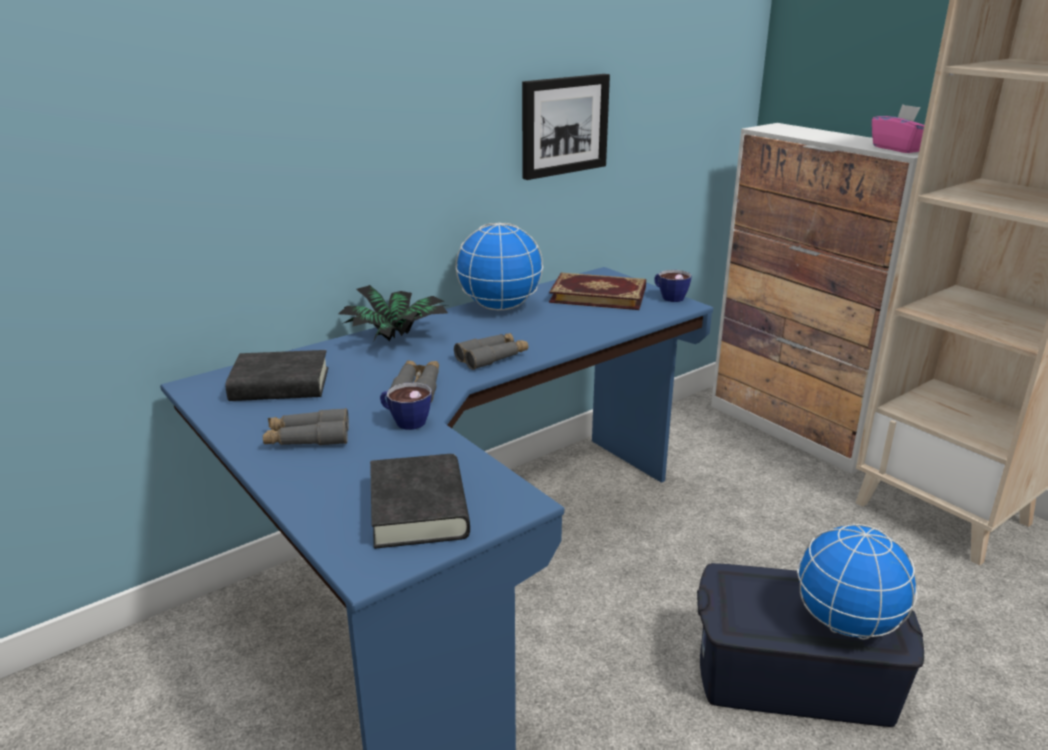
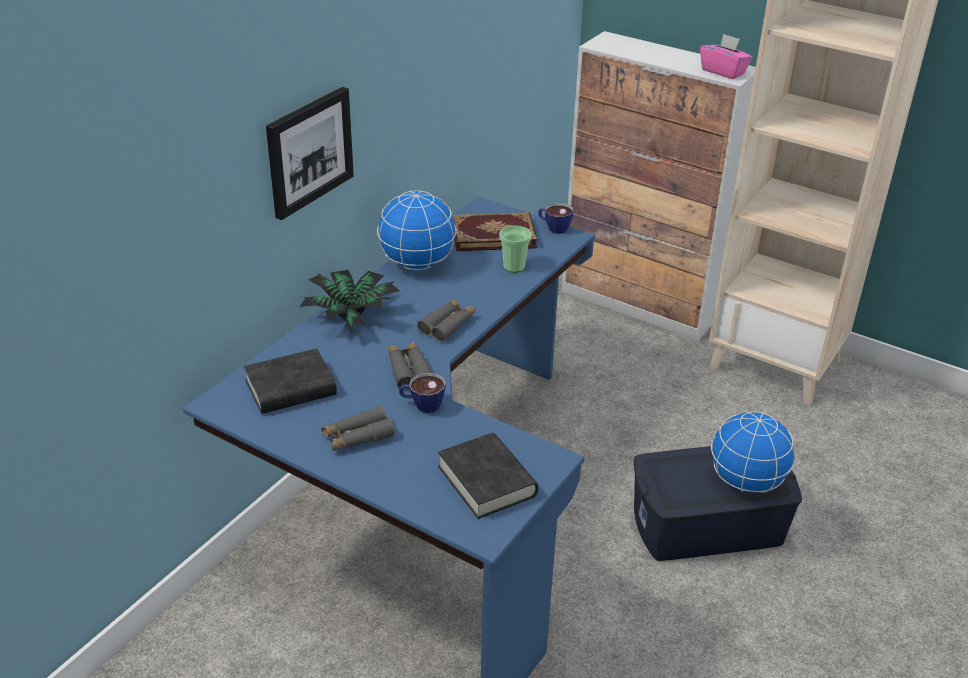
camera: 20 degrees left, 10 degrees up
(563, 125) = (445, 84): picture -> picture (309, 151)
(602, 321) = (514, 267): none -> cup

